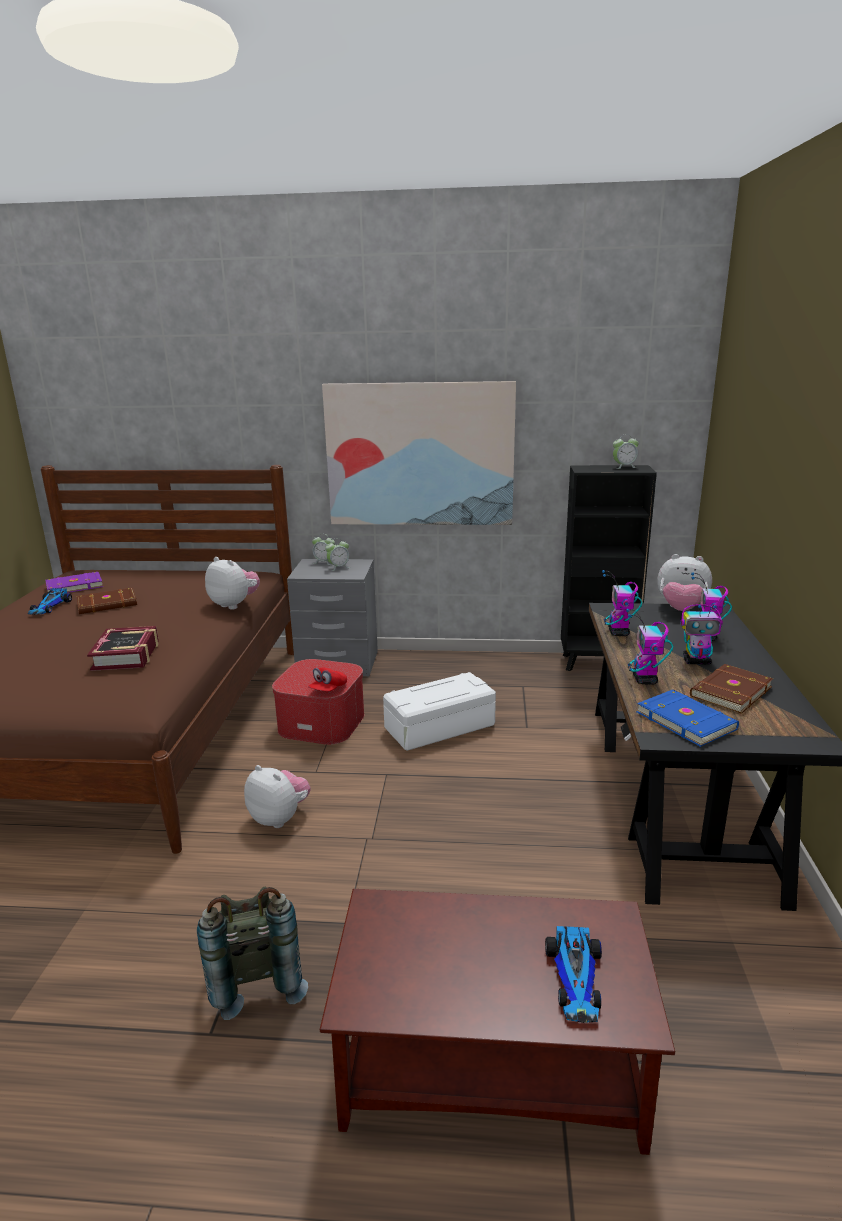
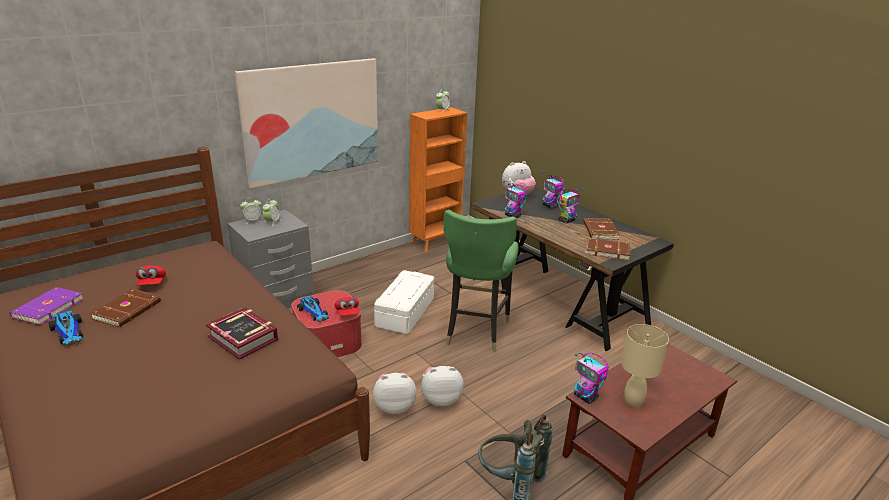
camera: 45 degrees left, 5 degrees up
(160, 590) = (152, 283): none -> red cap
(234, 604) = (243, 274): plush toy -> plush toy (440, 399)
(424, 955) = (632, 401): none -> beige table lamp
(490, 783) = (475, 331): none -> green chair
(576, 979) = (685, 377): toy car -> toy car (314, 312)
(598, 663) = (436, 242): black bookcase -> orange bookcase
(644, 679) = (563, 237): toy robot -> toy robot (586, 397)
(686, 720) = (607, 250): blue book -> brown book

